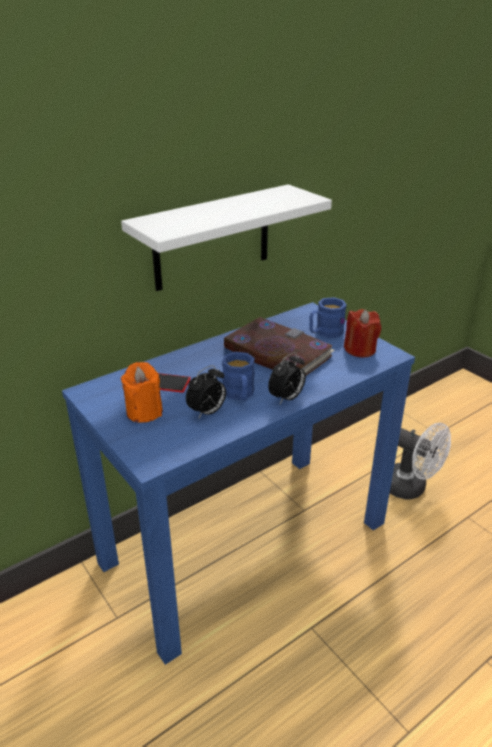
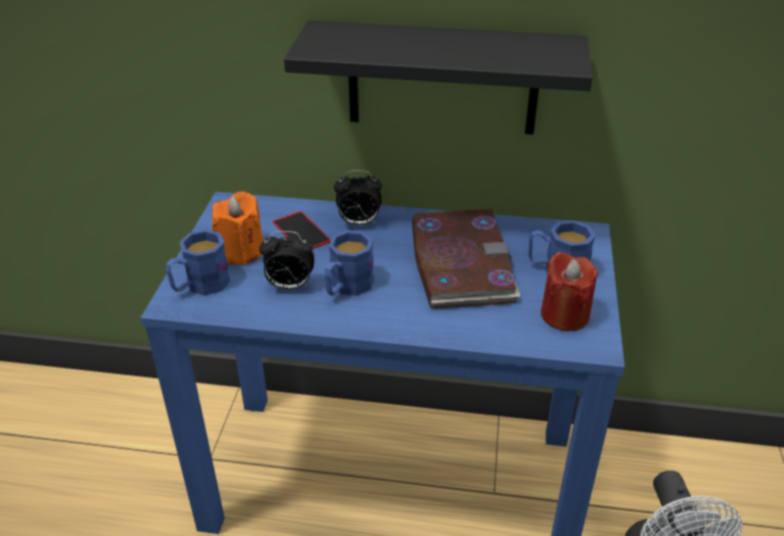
camera: 45 degrees right, 5 degrees up
(150, 443) = (200, 285): none -> blue mug
(212, 238) = (442, 79): white shelf -> black shelf
(286, 398) = (384, 320): alarm clock -> alarm clock (358, 223)

